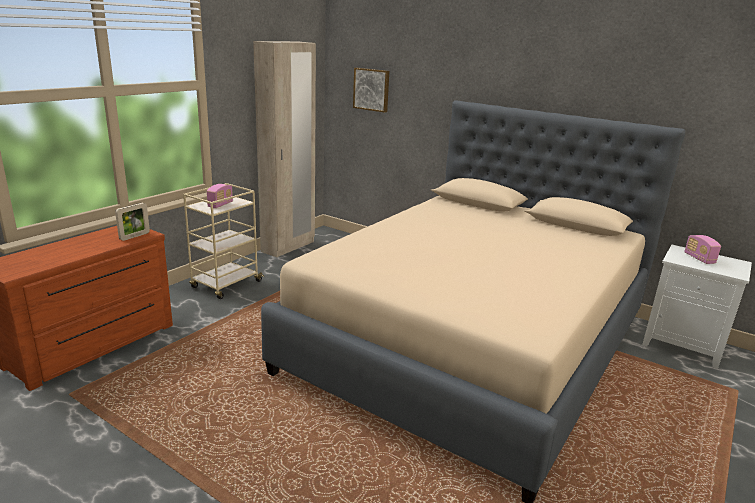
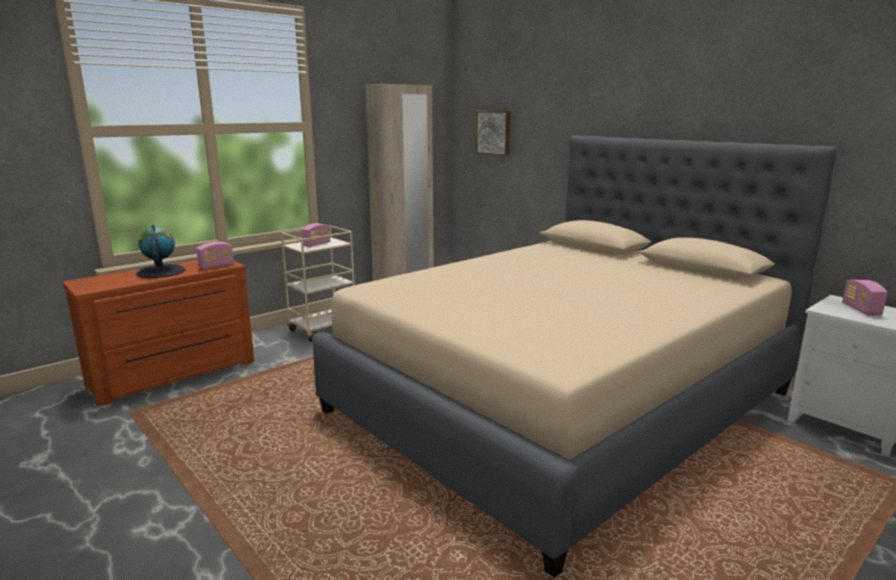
camera: 15 degrees right, 5 degrees down
(78, 246) = (160, 272): none -> globe
(134, 236) = (216, 266): picture frame -> radio

